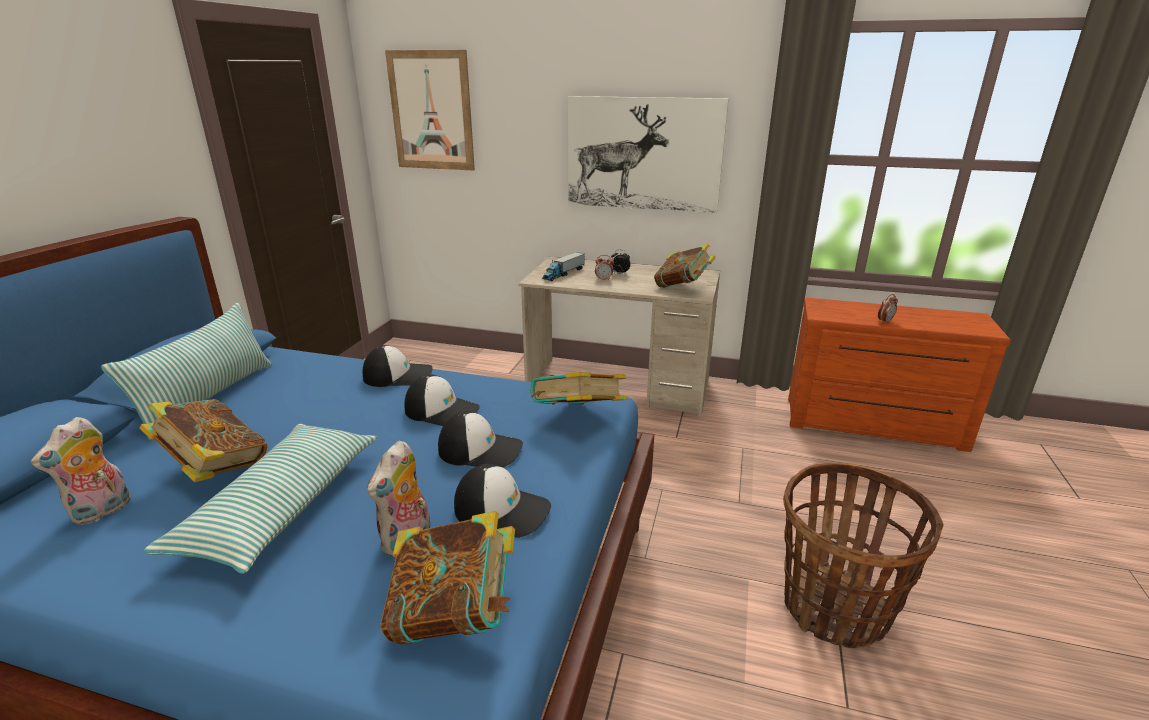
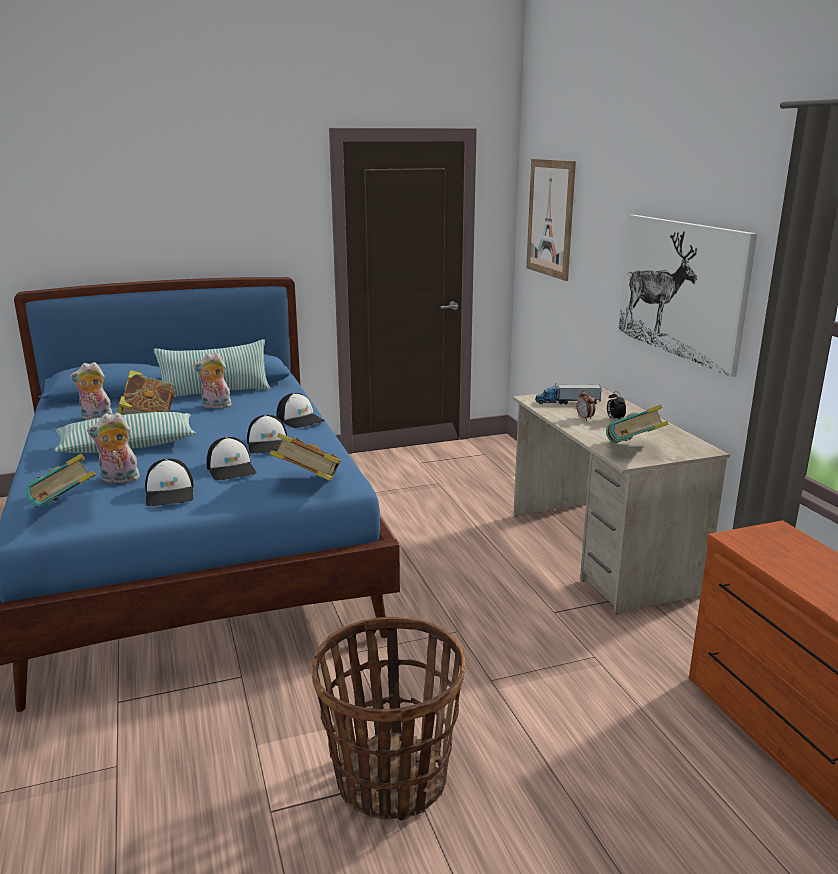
camera: 55 degrees right, 5 degrees down
(257, 409) = (215, 406): none -> plush toy
(884, 321) = (796, 579): alarm clock -> none

